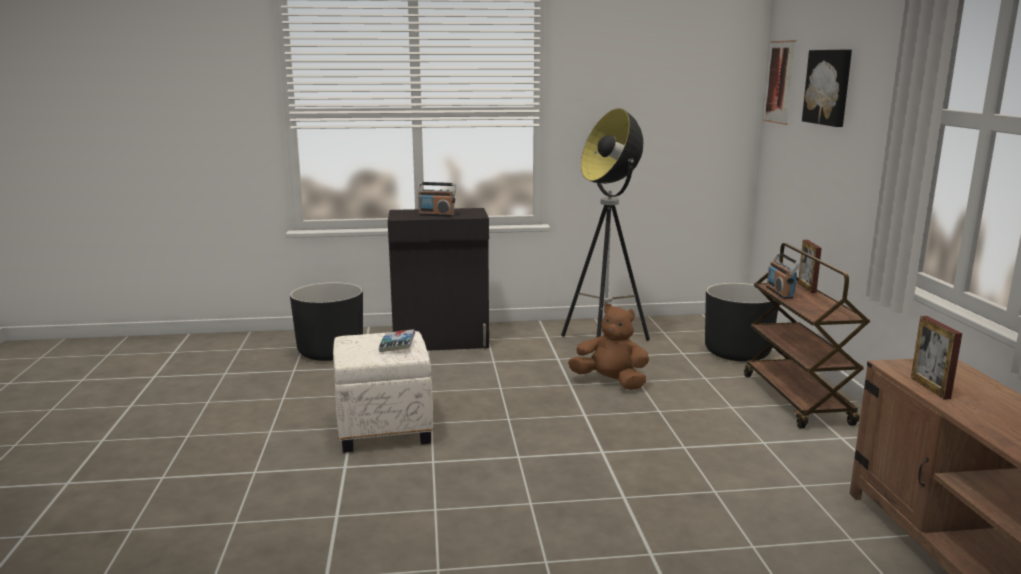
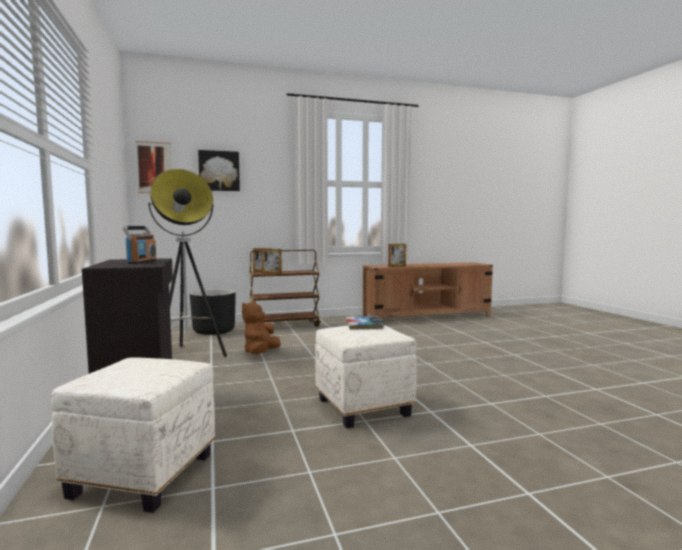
camera: 100 degrees left, 10 degrees down
(330, 352) = (143, 474): black planter -> white ottoman
(780, 292) = (271, 273): radio -> picture frame

